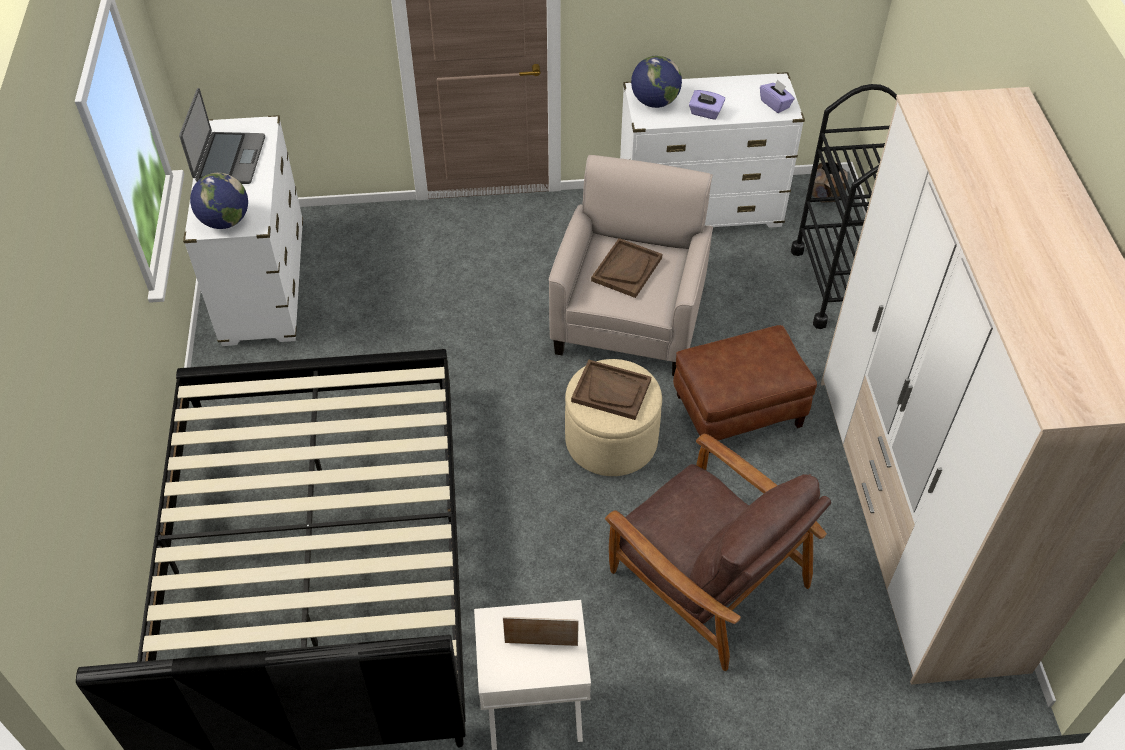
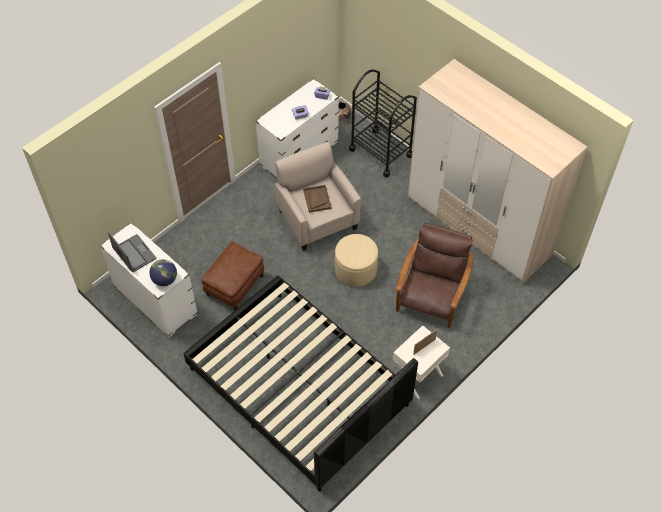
camera: 40 degrees left, 5 degrees up
(611, 391) = (355, 250): brown tray -> none
(654, 102) = (276, 122): globe -> none
(706, 577) = (432, 295): brown armchair -> brown armchair turned 75 degrees counterclockwise
(738, 409) = (388, 228): brown ottoman -> brown ottoman (234, 285)

